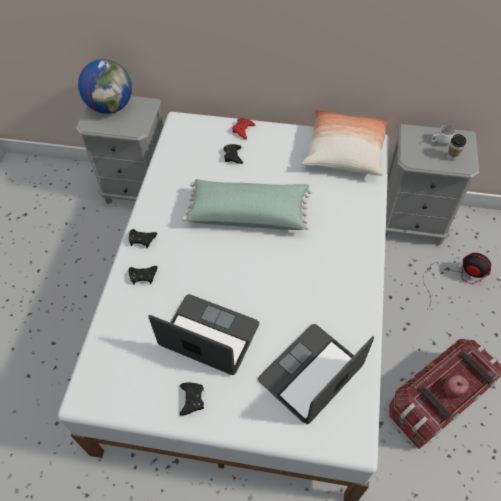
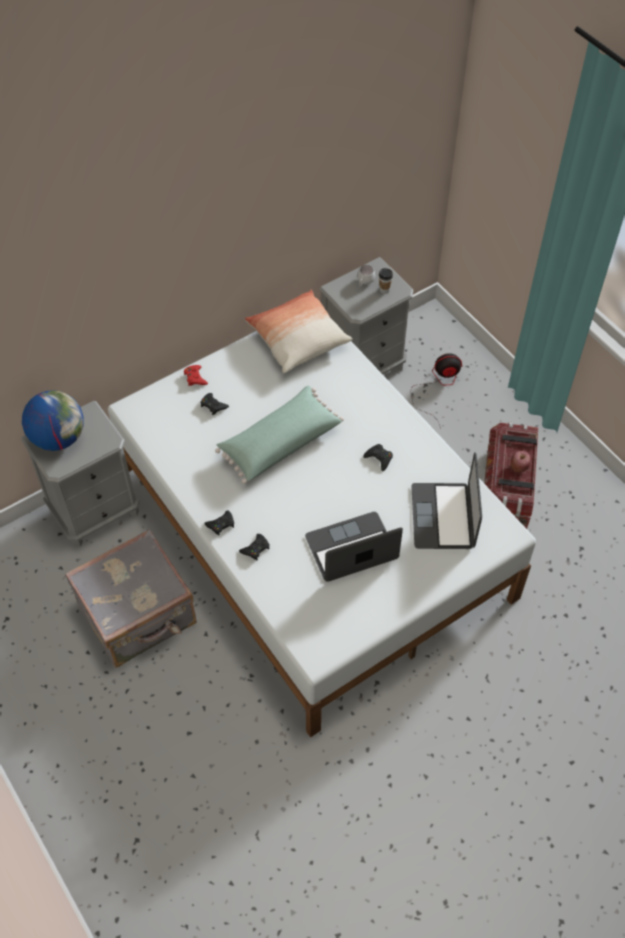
camera: 45 degrees left, 0 degrees up
(88, 273) = (139, 616): none -> grey suitcase
(192, 399) = (388, 595): black game controller -> black game controller (379, 458)

